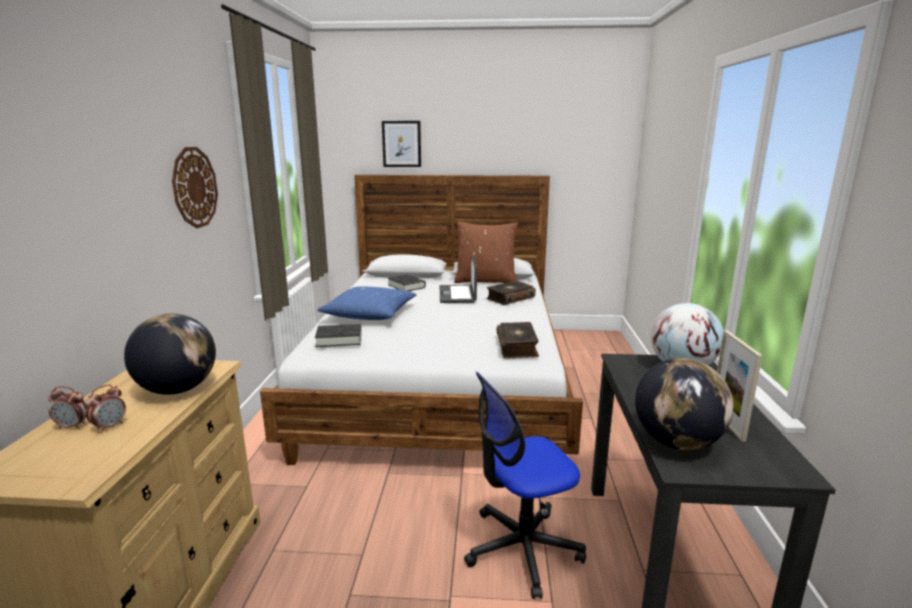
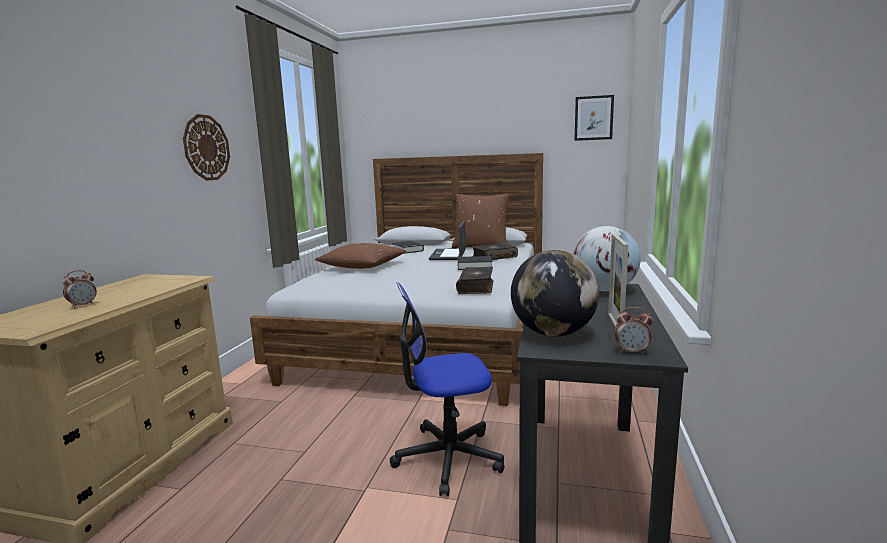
camera: 10 degrees right, 5 degrees down
(73, 426) = (57, 305): alarm clock -> alarm clock (631, 352)
(178, 389) = (151, 289): globe -> none
(339, 339) = (324, 280): black book -> black book (474, 266)
(370, 314) = (363, 266): blue pillow -> brown pillow
(401, 144) = (412, 130): picture -> picture (593, 118)

